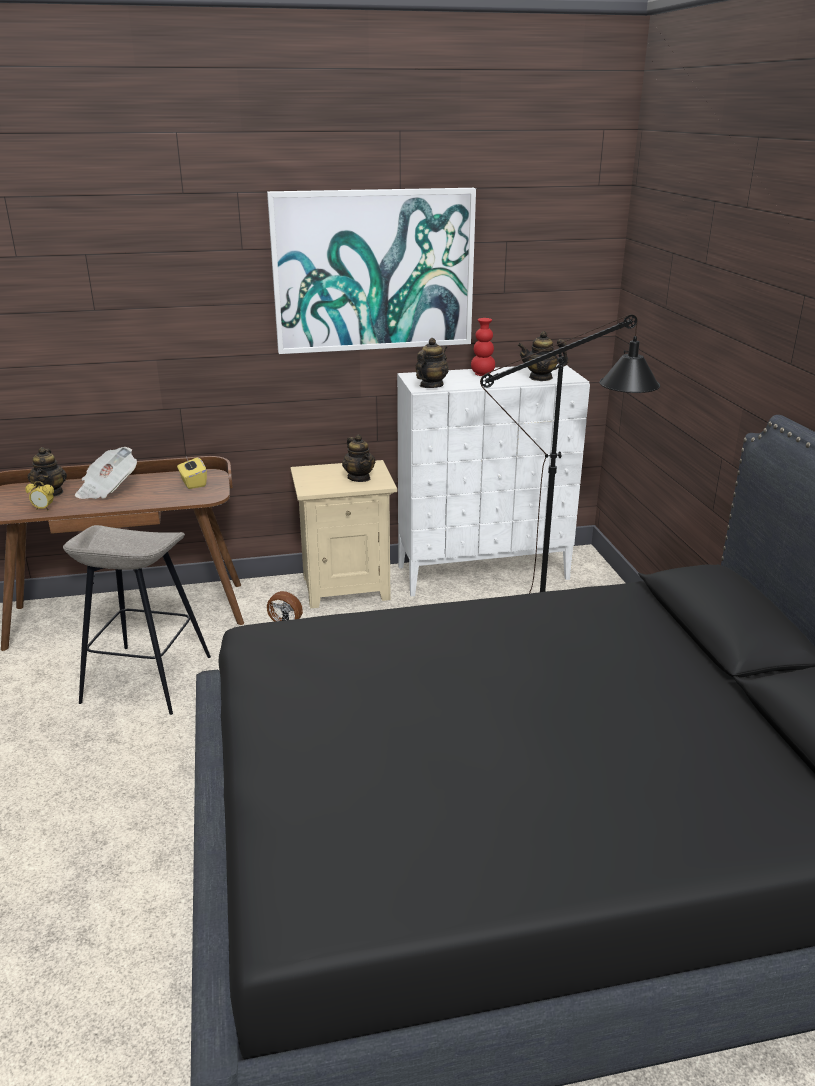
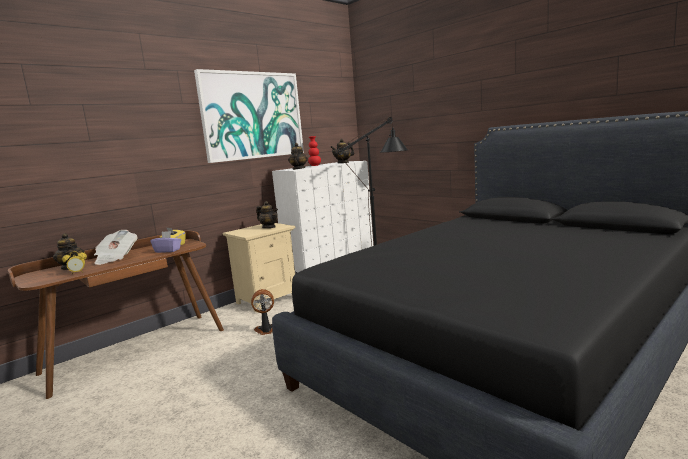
camera: 30 degrees left, 15 degrees down
(146, 679) = (187, 371): grey stool -> none
(171, 496) = (168, 250): none -> purple tissue box

